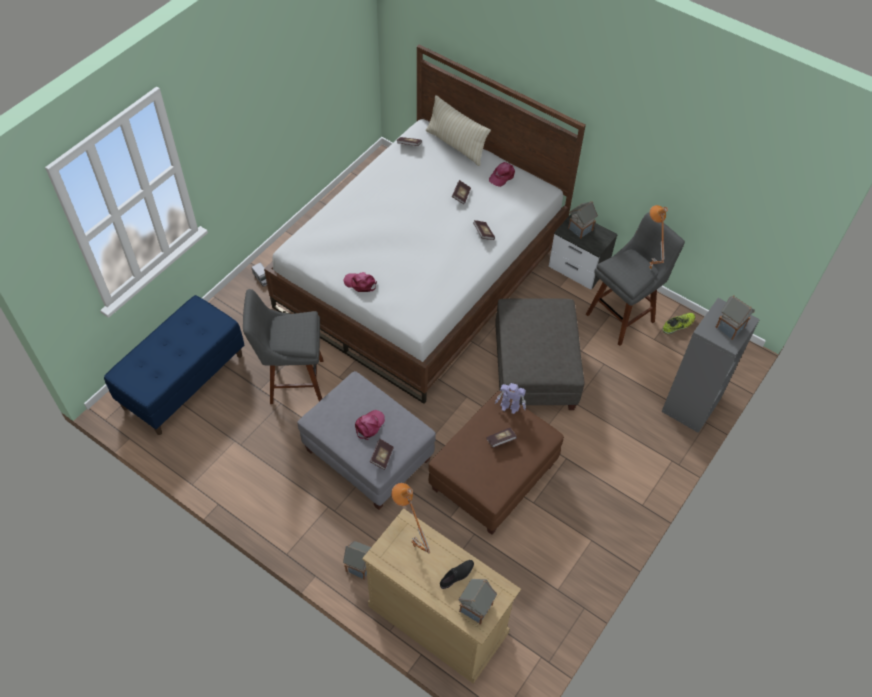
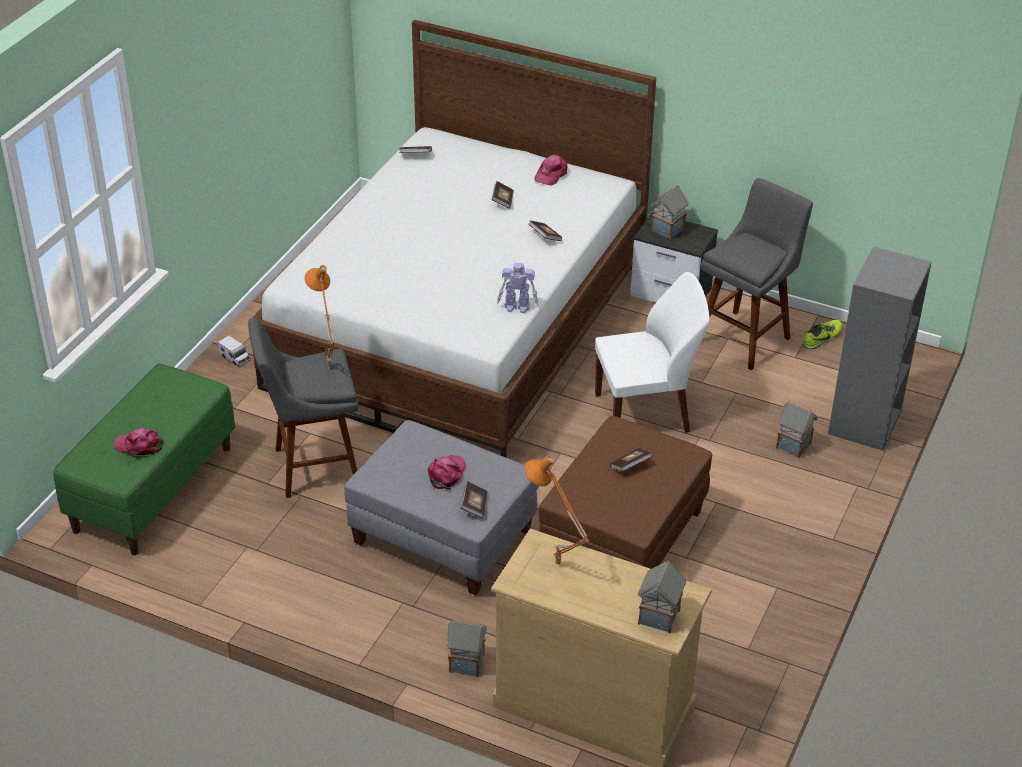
camera: 10 degrees left, 15 degrees down
(183, 380) = (153, 488): blue bench -> green bench
(360, 283) = (395, 308): pink cap -> pink cap (139, 446)
(456, 145) = (479, 149): beige pillow -> none
(457, 575) = (623, 587): black shoe -> none
(510, 407) = (631, 429): toy robot -> toy robot (517, 307)
(534, 371) = (645, 412): grey ottoman -> white chair
(648, 269) = (772, 250): orange table lamp -> orange table lamp (327, 367)
(730, 328) = (898, 274): toy house -> toy house (794, 446)

